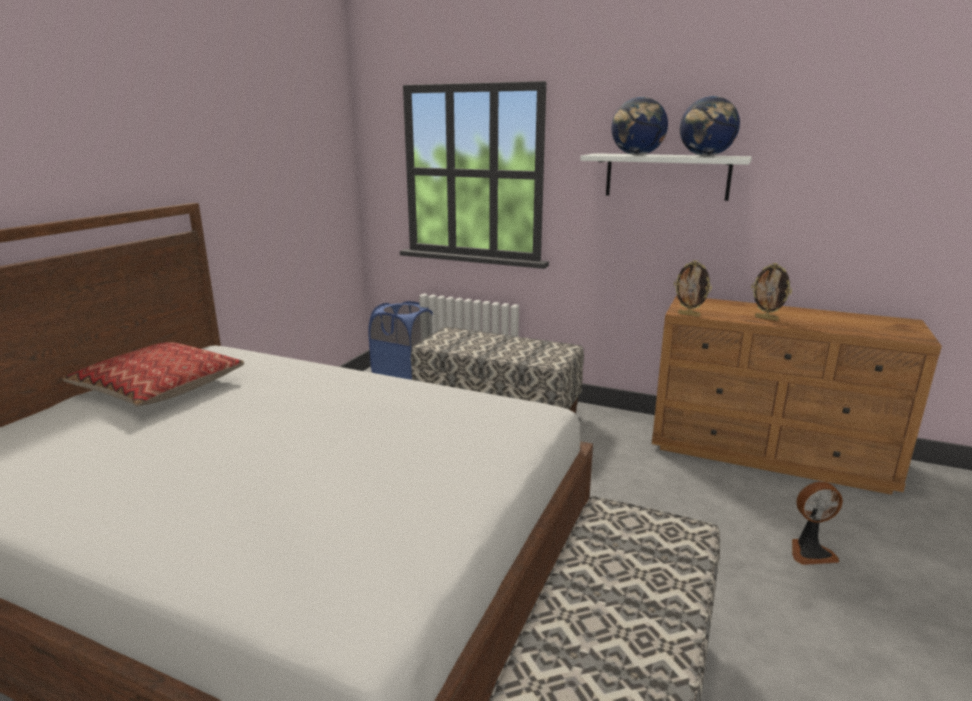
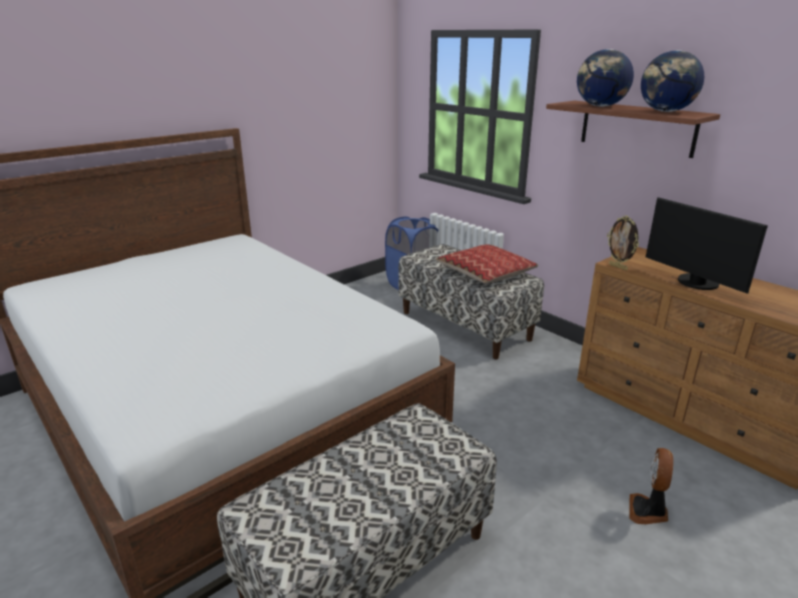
camera: 25 degrees right, 5 degrees up
(160, 387) = (183, 259): pillow -> pillow (485, 272)
(667, 176) = (637, 128): white shelf -> brown shelf
(766, 318) = (695, 283): picture frame -> monitor
(810, 551) = (648, 511): fan -> fan turned 90 degrees clockwise

